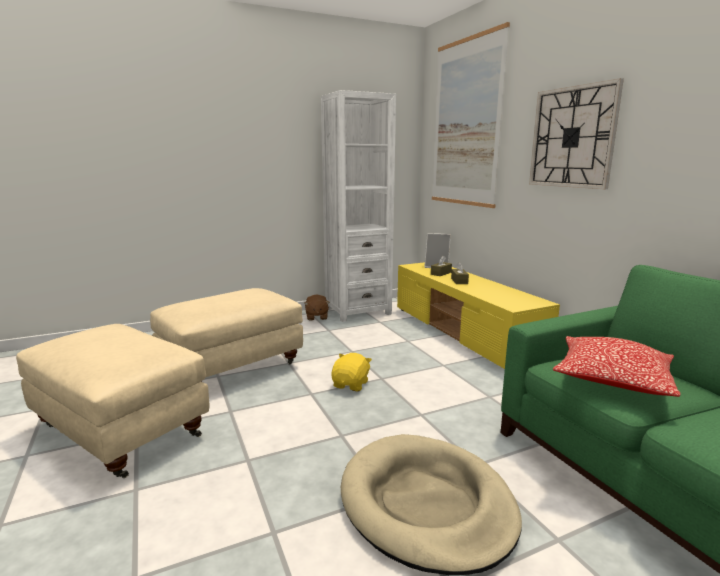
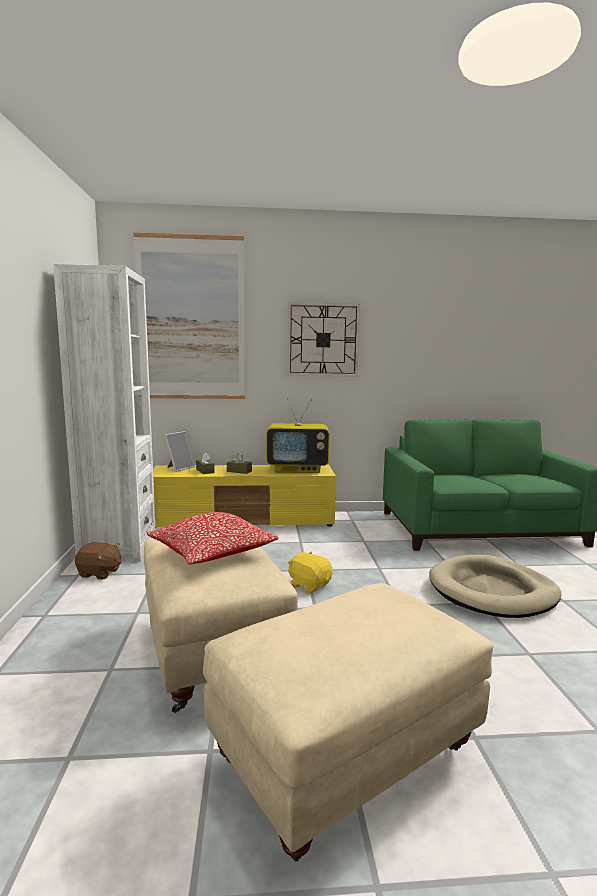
camera: 70 degrees left, 5 degrees down
(507, 296) = (298, 469): none -> television
(612, 379) = (468, 480): pillow -> pillow (212, 552)

